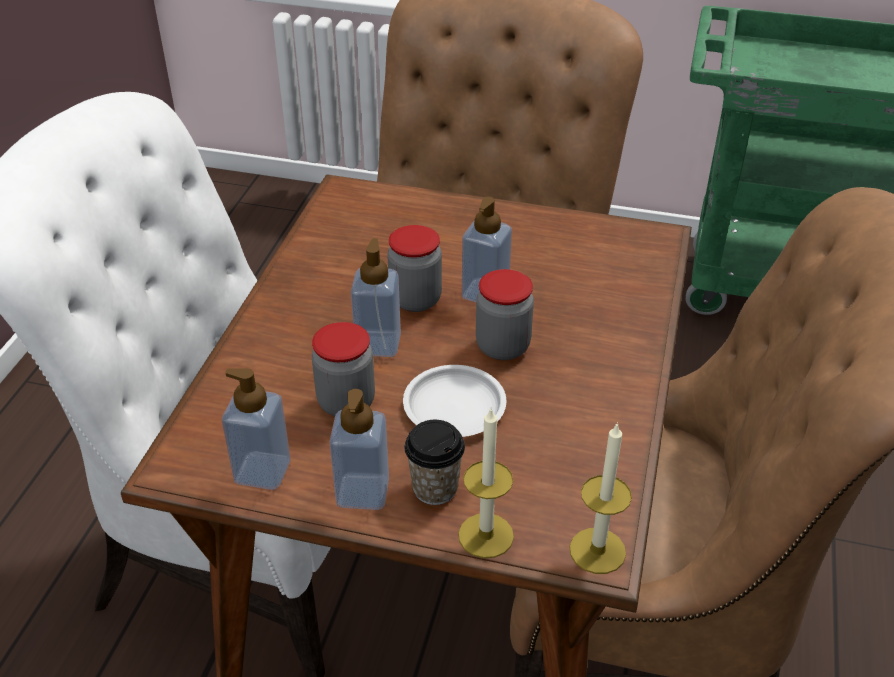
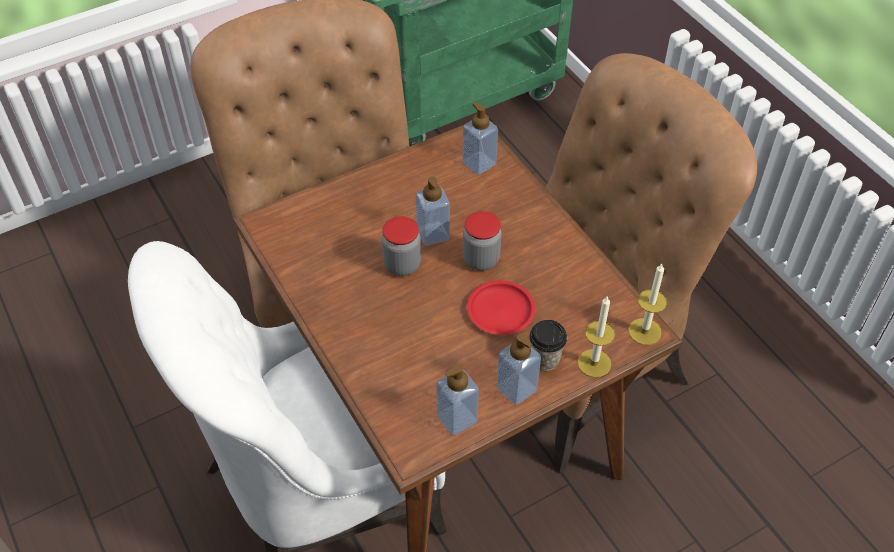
camera: 45 degrees left, 10 degrees up
(346, 402) = (447, 350): jar -> none
(378, 344) = (418, 306): soap dispenser -> soap dispenser (479, 163)
(454, 406) = (500, 310): white plate -> red plate

